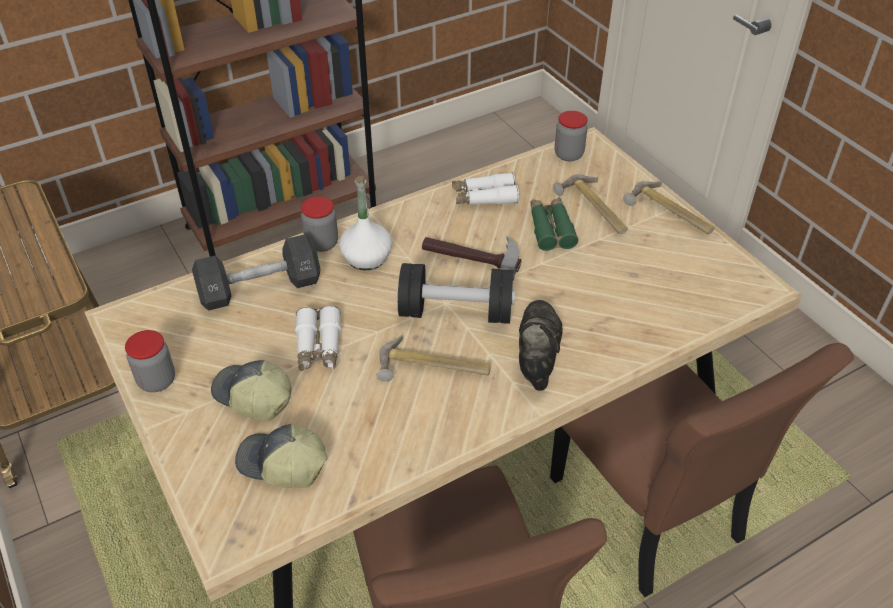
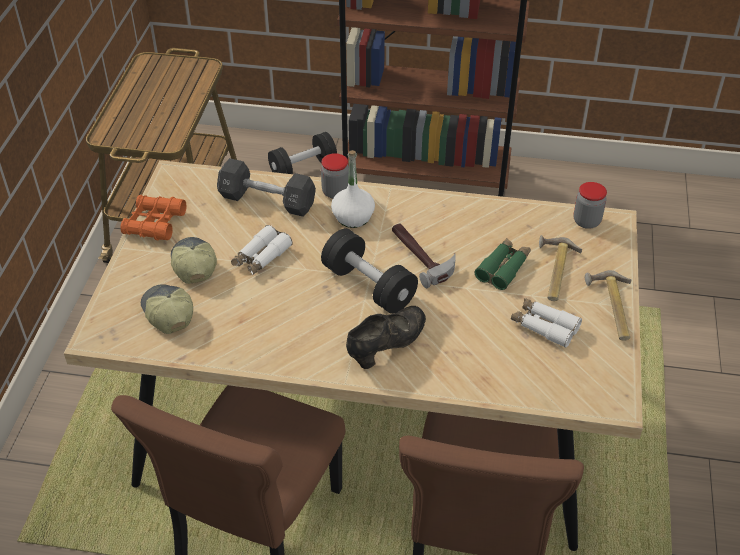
camera: 40 degrees right, 0 degrees up
(150, 269) = (303, 167): none -> black dumbbell
(157, 381) = (154, 224): jar -> orange binoculars
(433, 369) = (312, 313): hammer -> none
(484, 197) = (482, 219): white binoculars -> white binoculars (544, 326)

